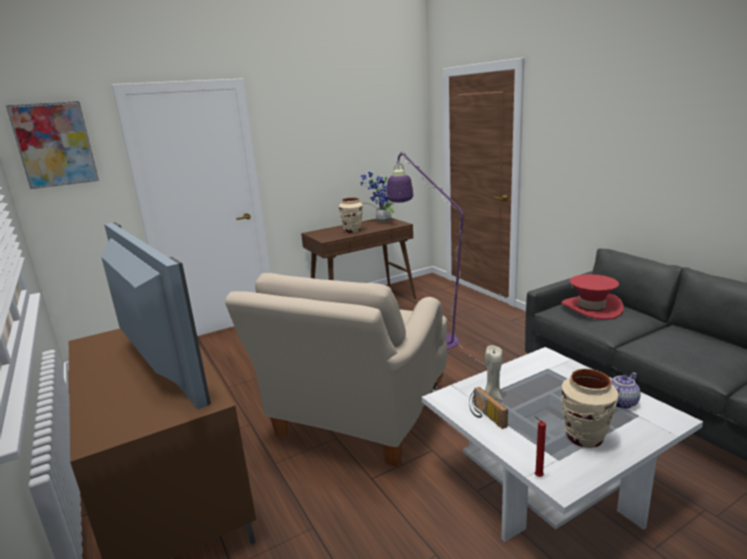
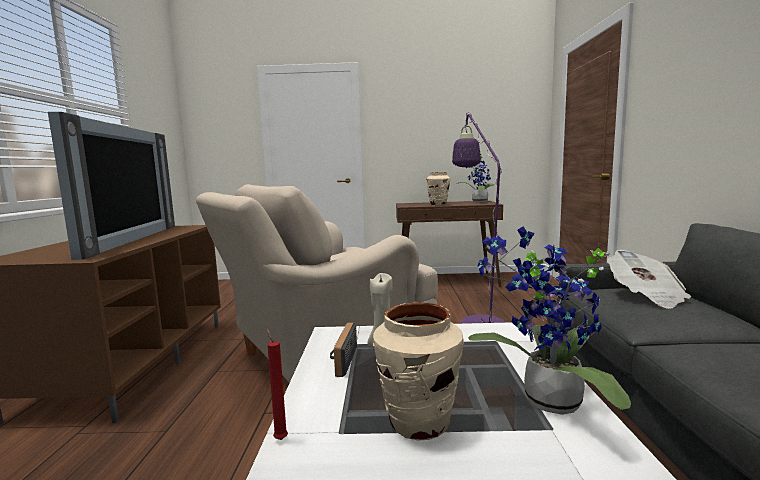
camera: 30 degrees right, 10 degrees down
(54, 144) = (213, 109): picture -> none
(591, 308) = (646, 296): red hat -> newspaper
(620, 402) = (546, 403): teapot -> potted plant

